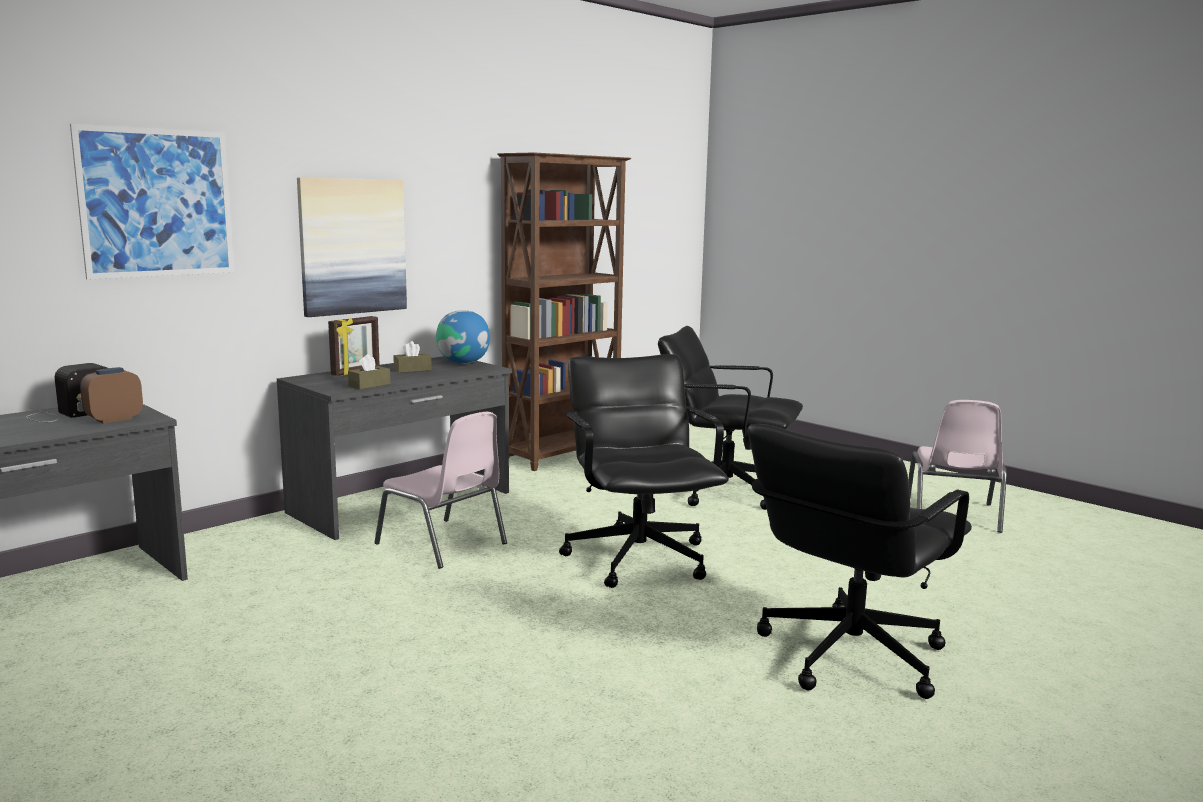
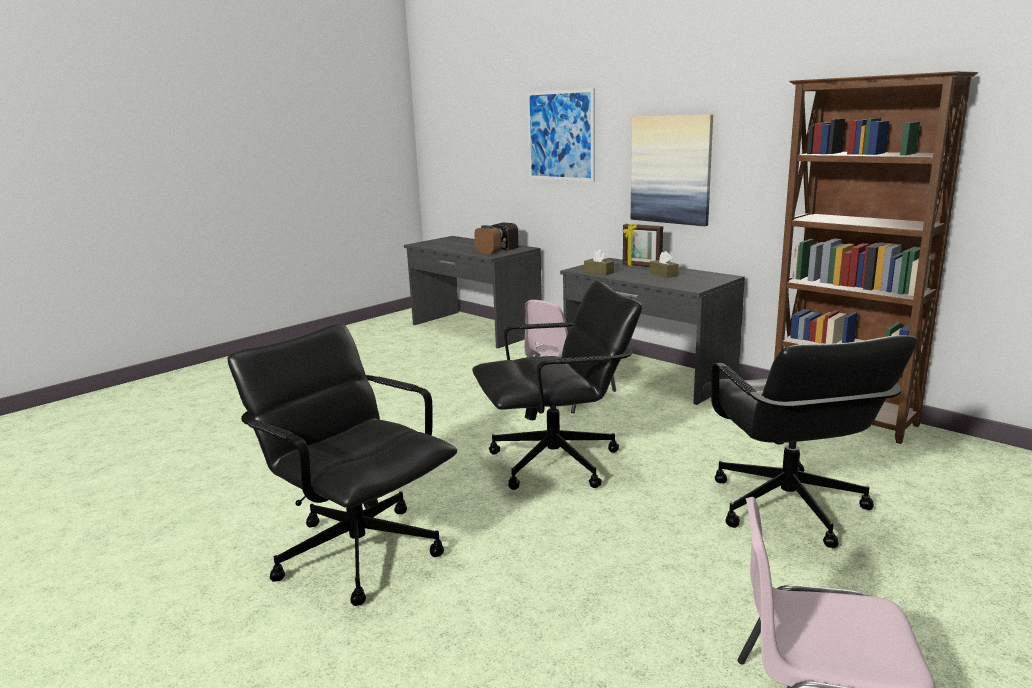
camera: 90 degrees right, 5 degrees up
(463, 363) = (709, 281): globe -> none
(724, 491) = (787, 508): black office chair -> black office chair turned 150 degrees clockwise

